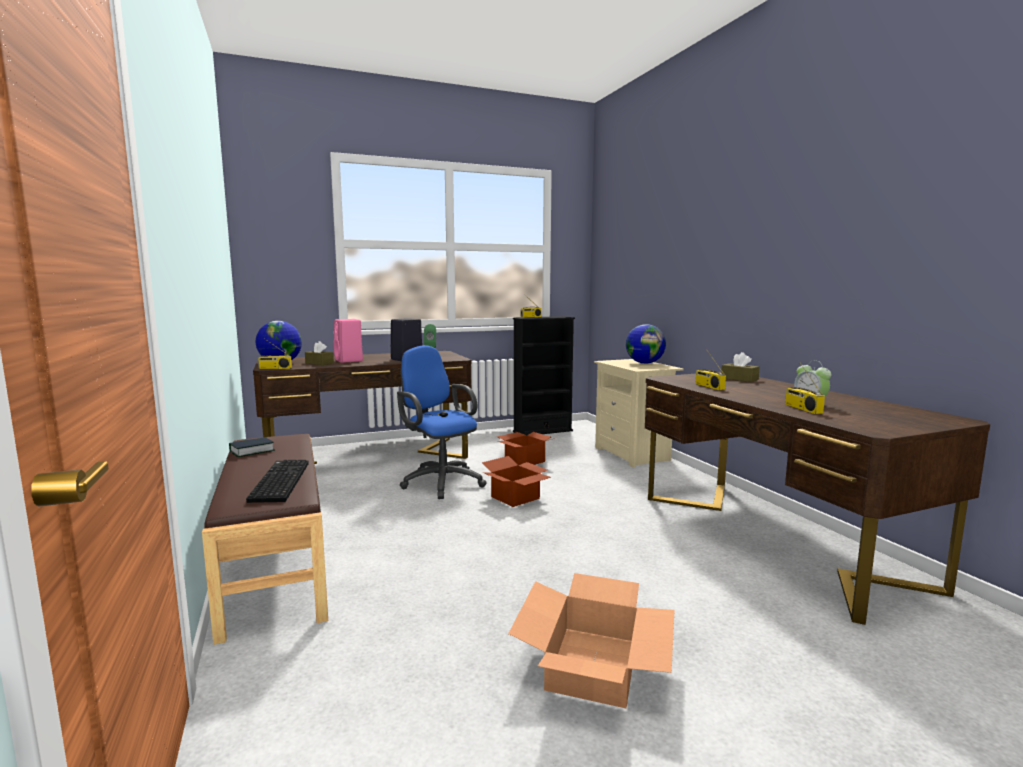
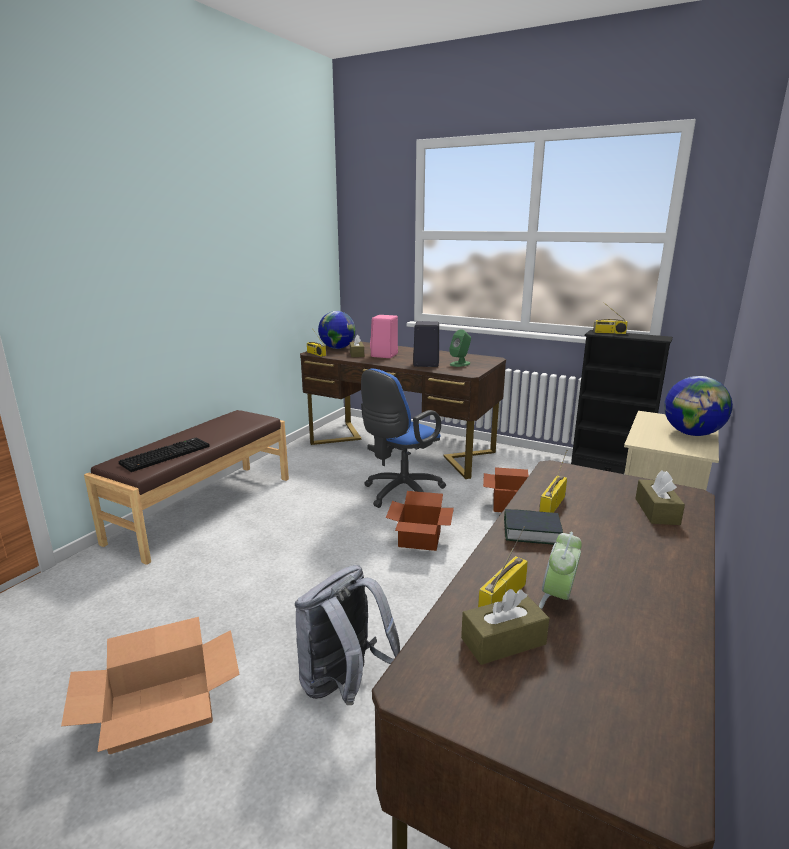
camera: 50 degrees right, 10 degrees up
(252, 451) = (217, 423): book -> book (531, 532)
(440, 481) = (400, 493): blue office chair -> blue office chair turned 150 degrees counterclockwise
(650, 577) = (343, 685): none -> grey backpack
(844, 415) = (503, 641): none -> brown tissue box

